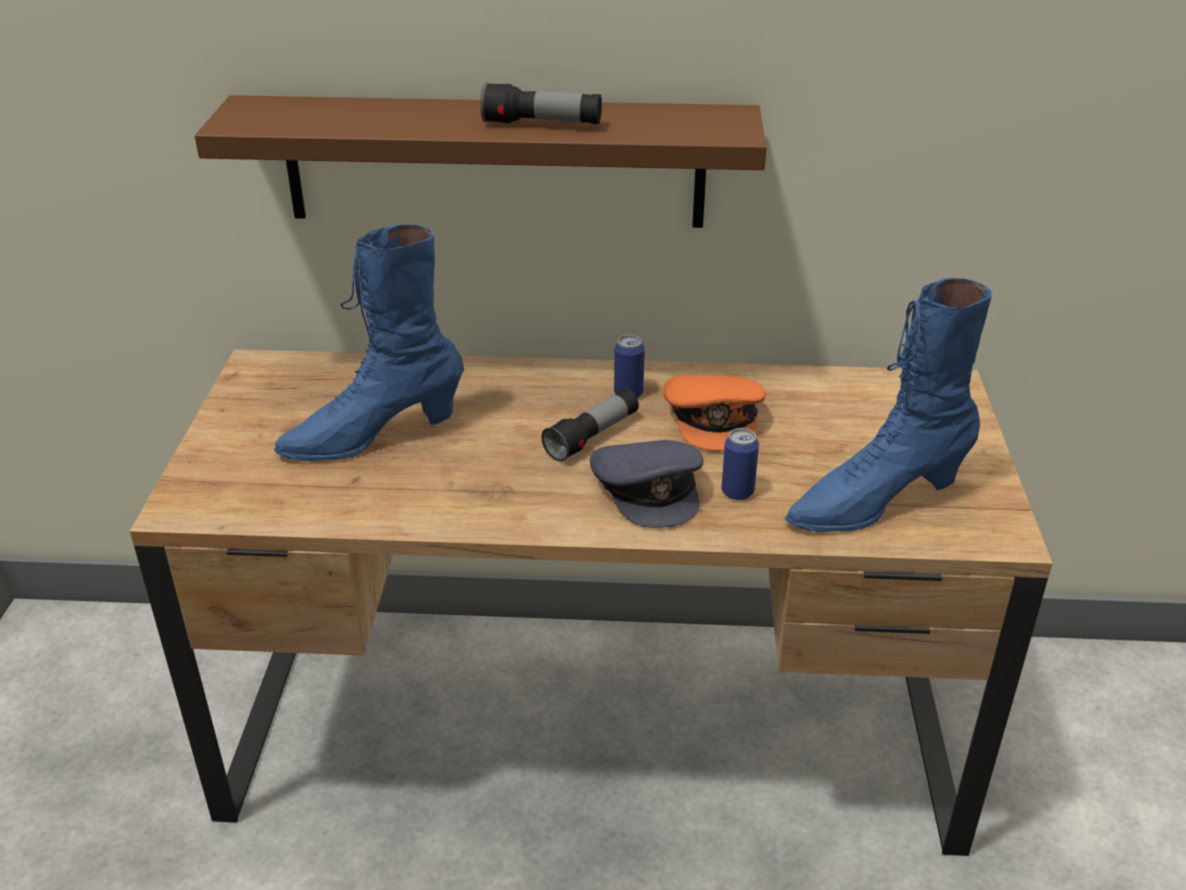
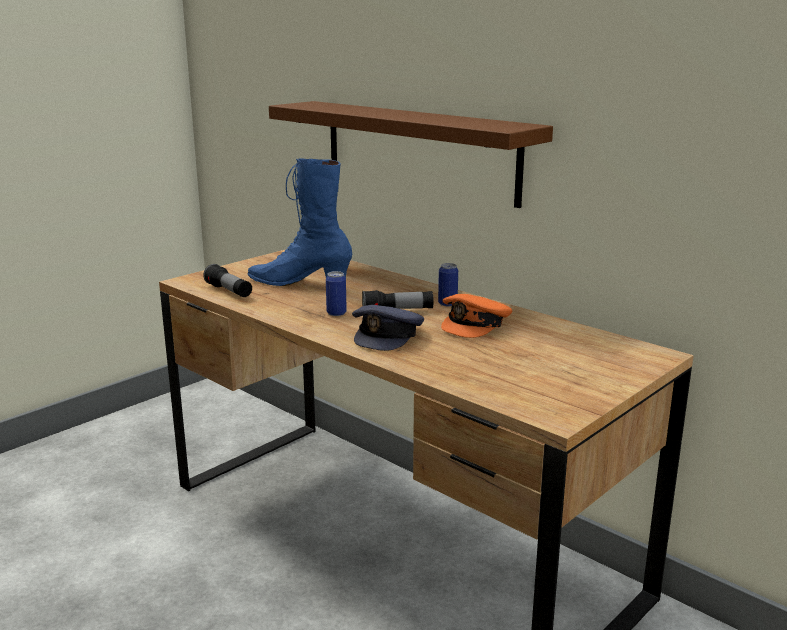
camera: 40 degrees right, 15 degrees down
(542, 124) = (417, 117): flashlight -> flashlight (229, 291)
(737, 492) = (431, 350): can -> can (336, 313)
(875, 502) = (502, 379): blue boot -> none

